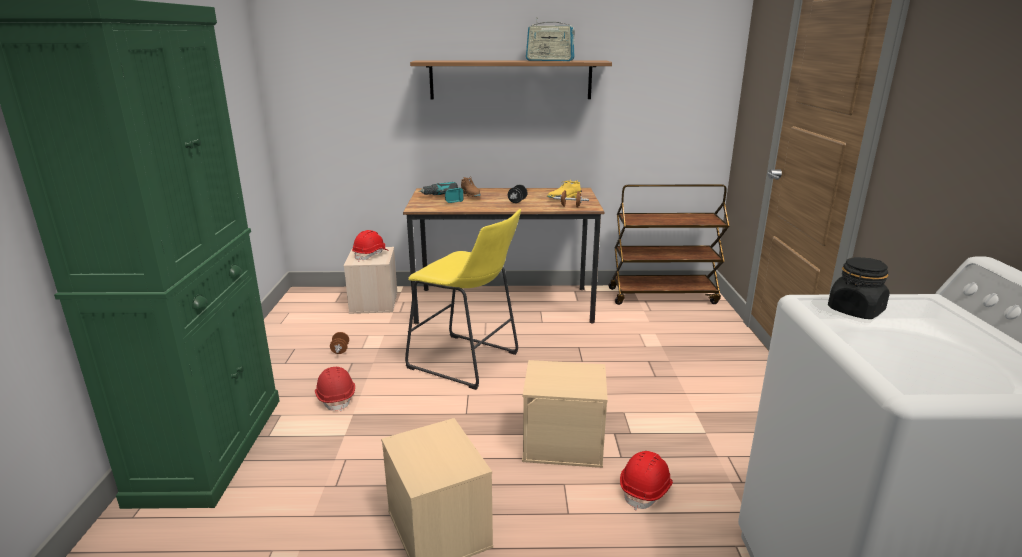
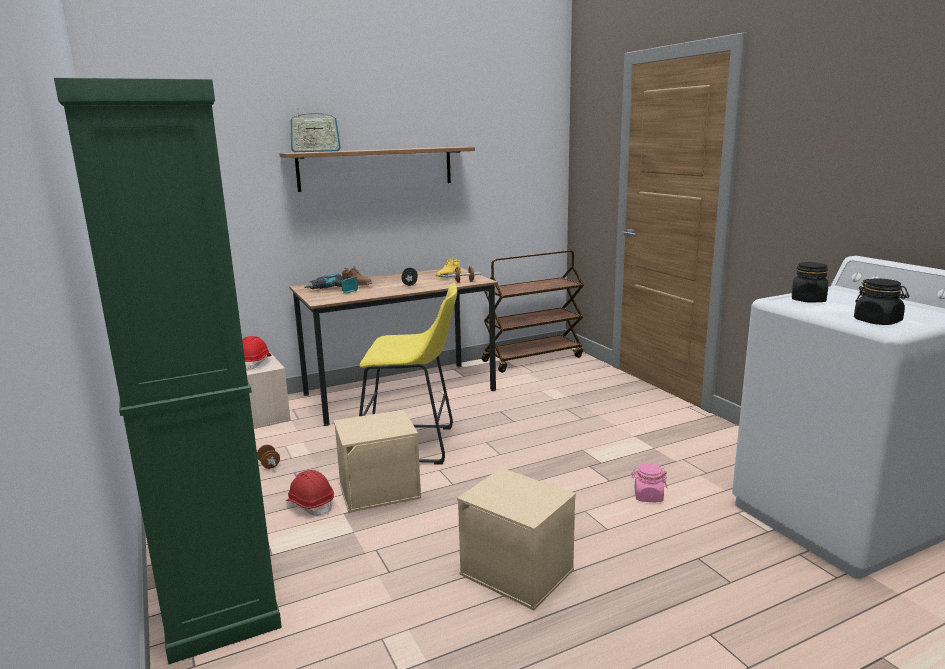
camera: 25 degrees left, 5 degrees down
(550, 60) = (417, 148): radio -> radio (316, 151)
(564, 443) = (557, 483): beige storage box -> beige storage box (380, 489)
(646, 490) = (648, 496): red hard hat -> pink jar
(905, 370) = (877, 321): none -> black jar

